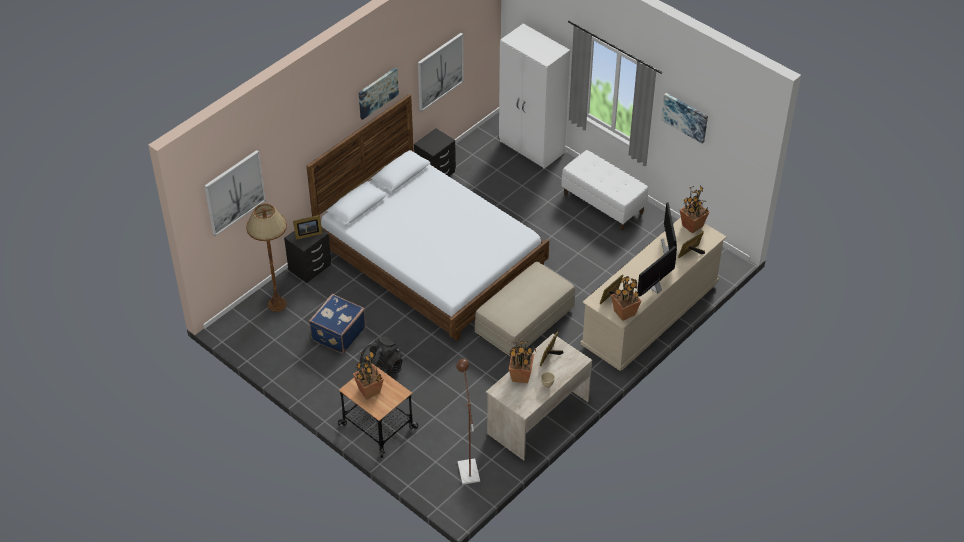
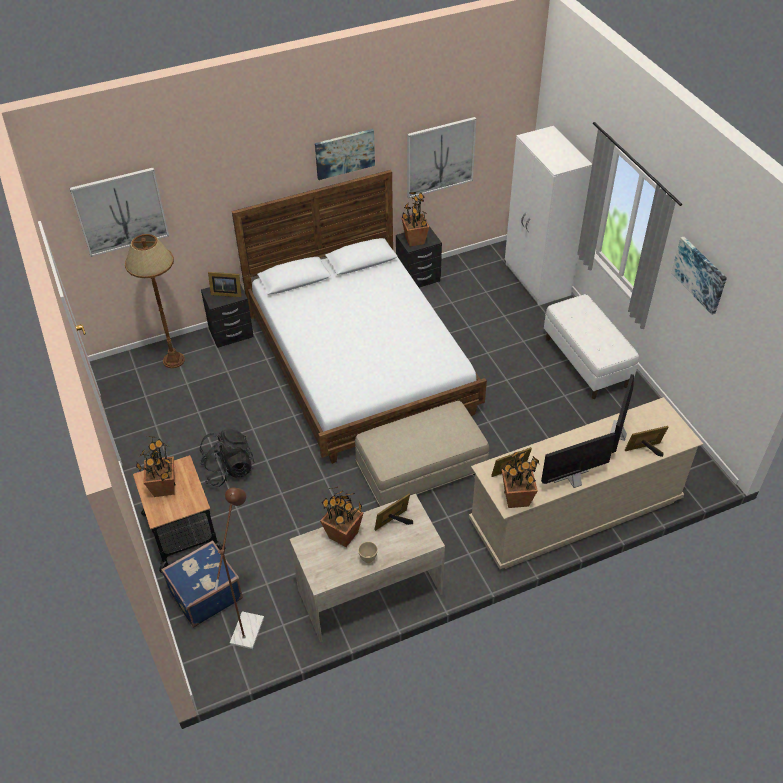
camera: 25 degrees right, 0 degrees up
(337, 333) = (212, 411): blue suitcase -> blue suitcase (205, 594)
(692, 226) = (663, 416): potted plant -> potted plant (414, 240)

